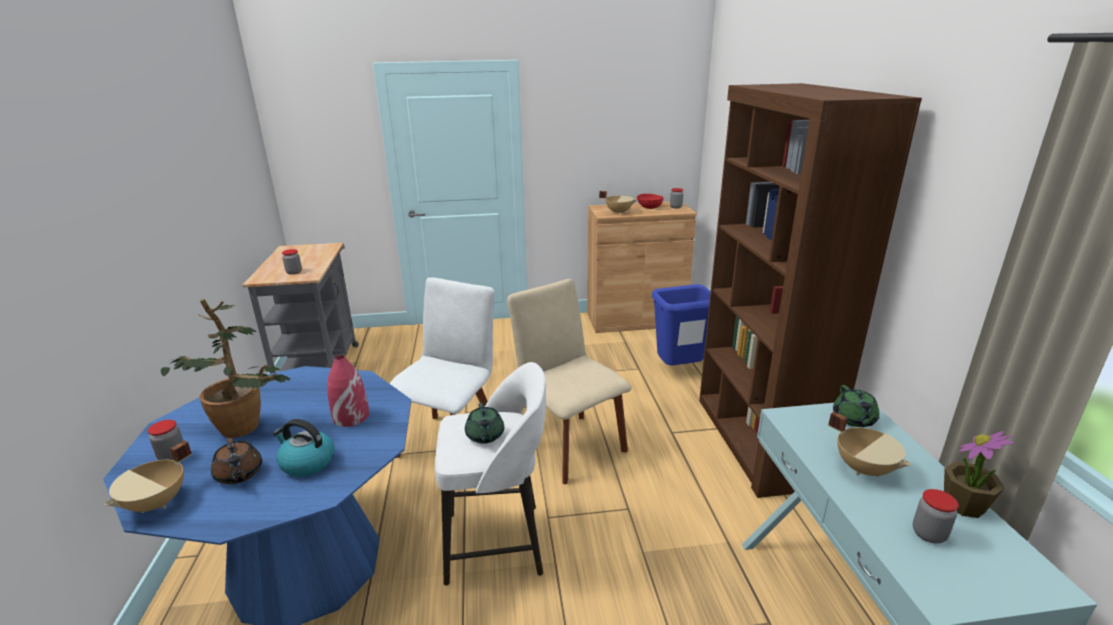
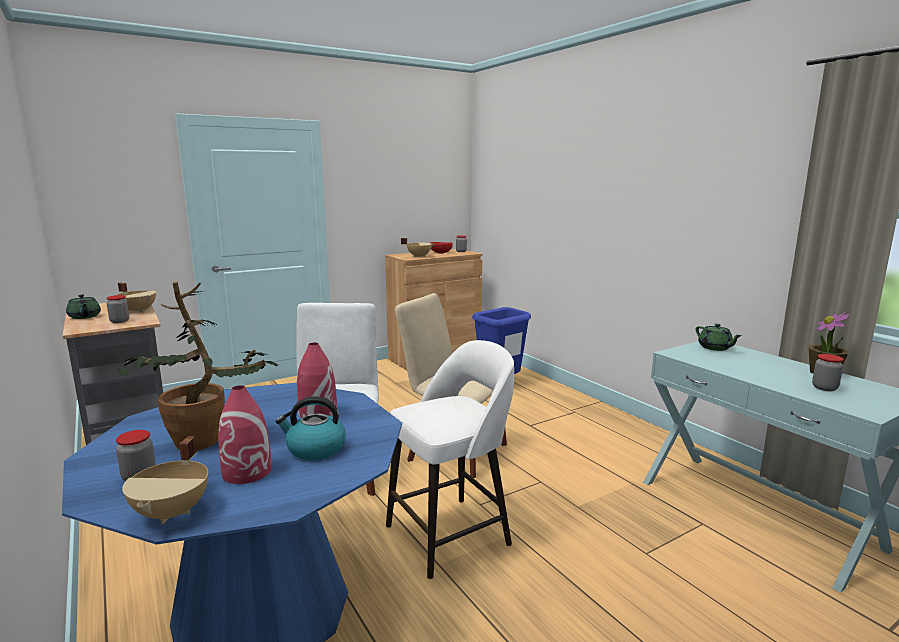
camera: 25 degrees left, 10 degrees down
(239, 474) = (247, 472): brown teapot -> red vase
(485, 436) = (450, 411): green teapot -> green teapot (84, 317)
(756, 441) = (596, 418): brown bookcase -> none
(864, 468) = (752, 367): beige cooking pot -> beige cooking pot (139, 311)

